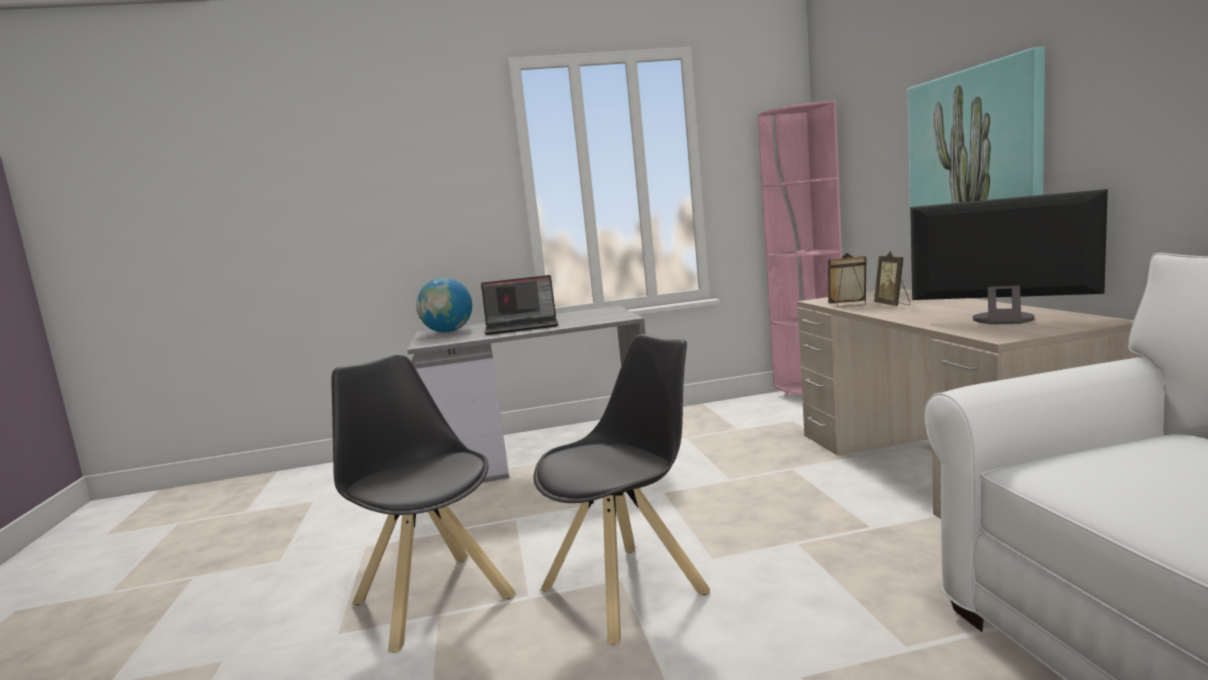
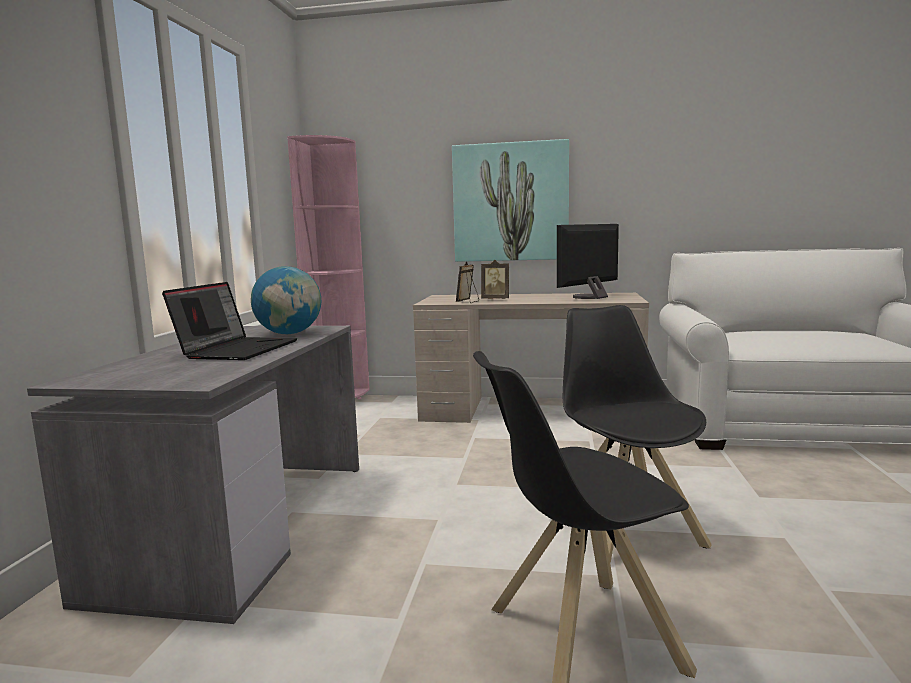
camera: 70 degrees left, 0 degrees up
(448, 331) = (125, 373): globe -> globe (289, 333)

